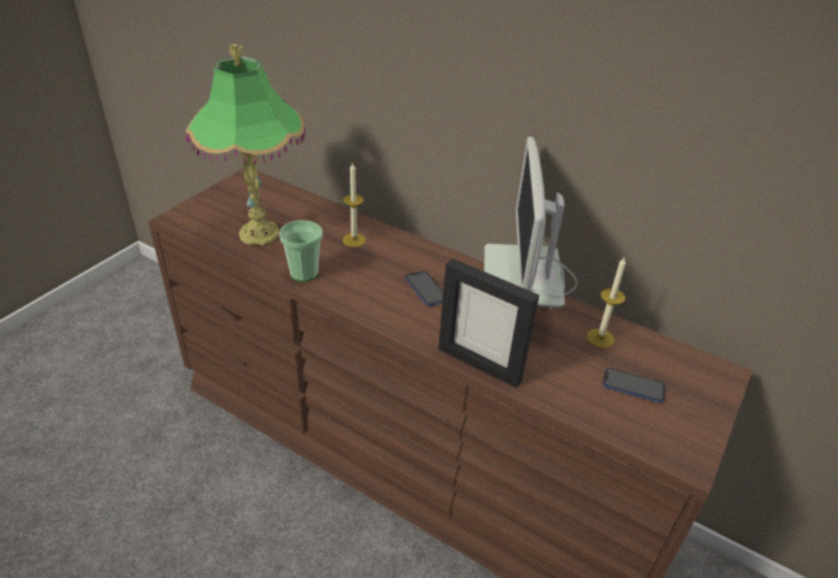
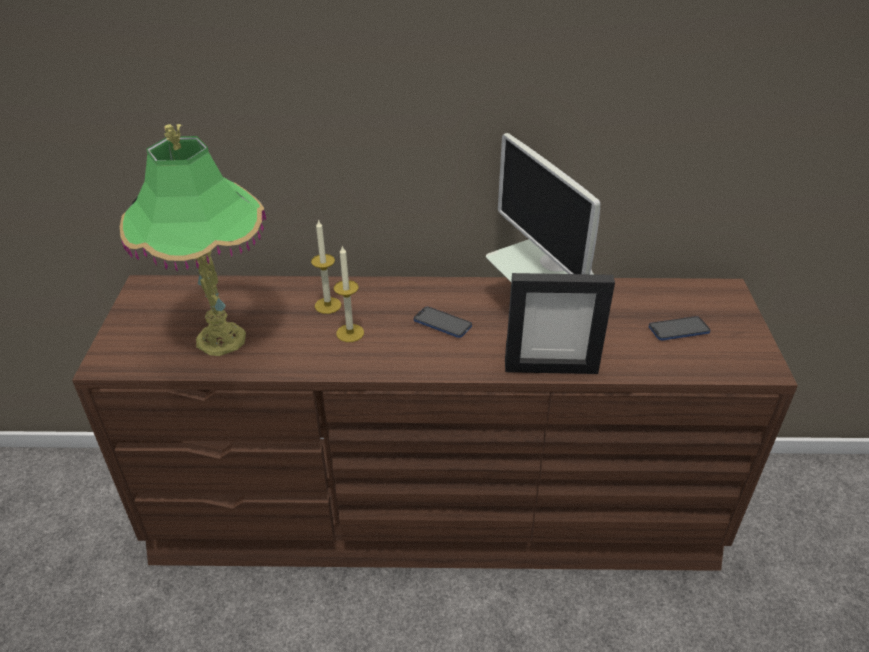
camera: 30 degrees left, 0 degrees up
(304, 273) = (310, 359): cup -> none
(600, 338) = (620, 302): candle -> candle (350, 333)

